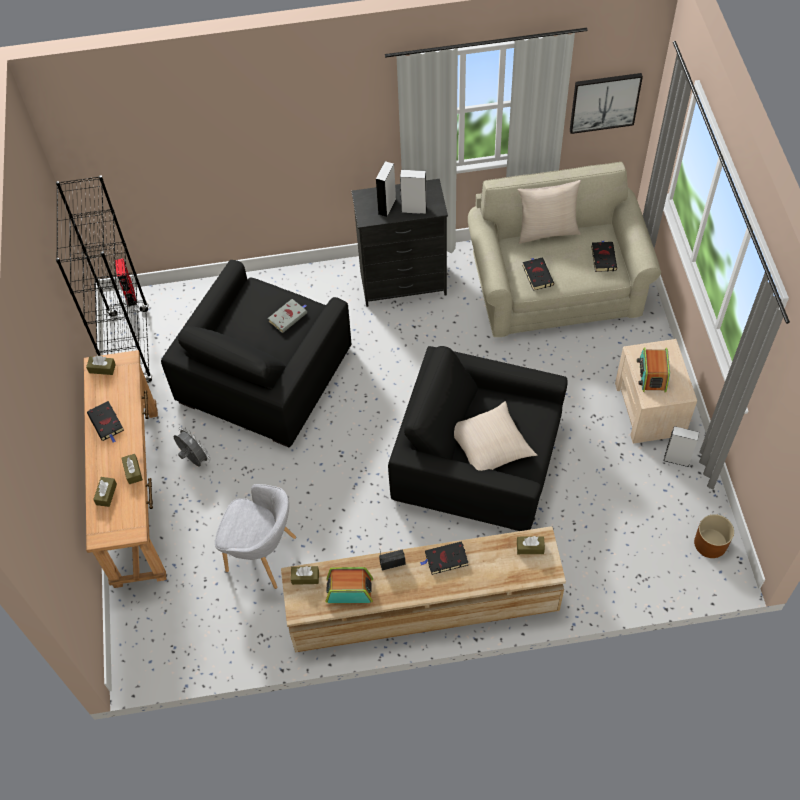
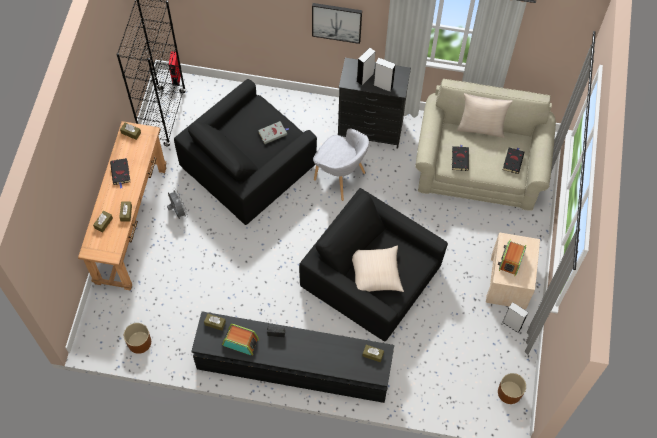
camera: 15 degrees right, 5 degrees up
(203, 643) = (139, 342): none -> brown planter
(263, 556) = (200, 296): grey armchair -> grey armchair (340, 178)
(423, 605) = (294, 366): beige tv stand -> black tv stand
(445, 559) = (312, 343): black book -> none
(604, 102) = (546, 50): picture -> picture (336, 22)

